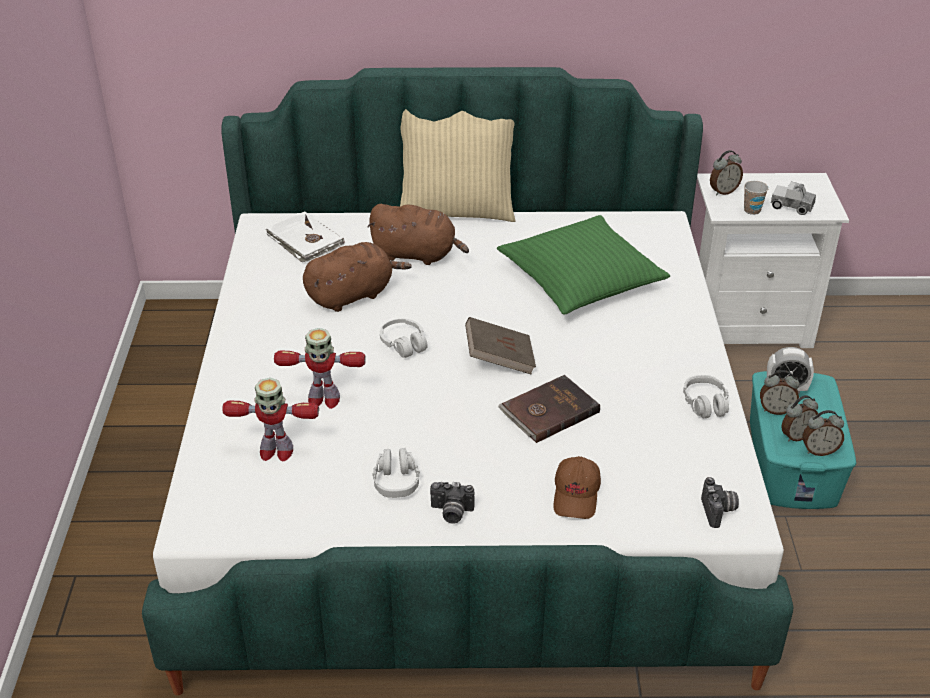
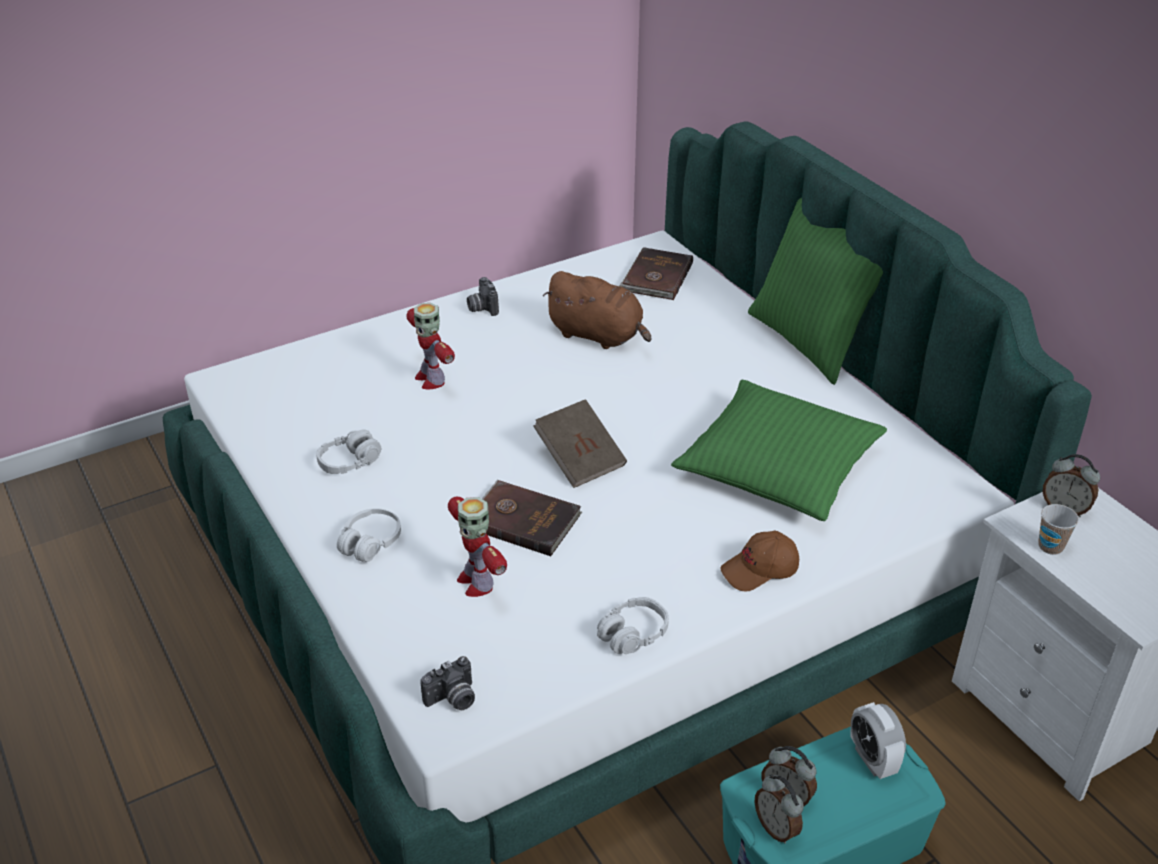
camera: 60 degrees right, 0 degrees up
(275, 451) = (342, 382): toy robot -> toy robot (476, 581)
(304, 241) = (656, 277): white book -> brown book
(404, 344) = (551, 392): white headphones -> white headphones (370, 542)
(417, 255) = (703, 346): brown plush toy -> none
(451, 513) = (328, 510): camera -> camera (482, 308)
(456, 210) = (810, 341): beige pillow -> green pillow
(576, 496) = (406, 583): brown cap -> brown cap (760, 571)
(776, 410) = (820, 762): alarm clock -> none
(792, 206) = (1107, 580): toy truck -> none

